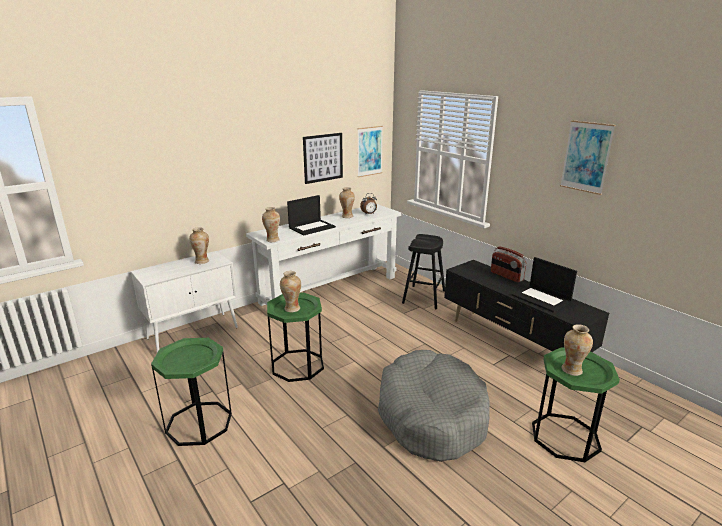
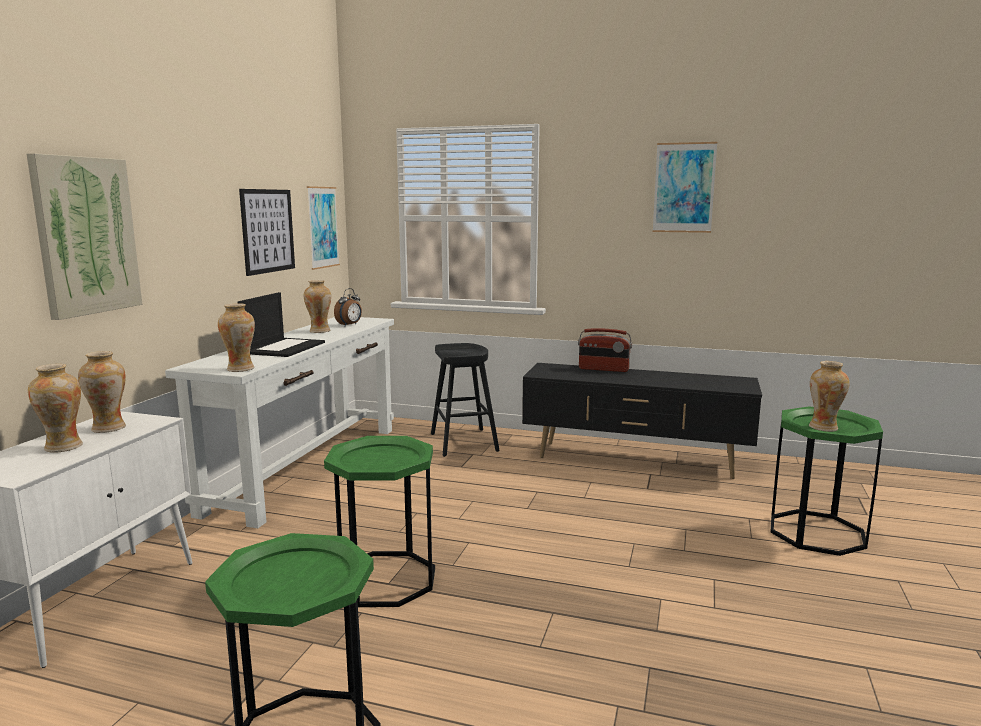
camera: 35 degrees left, 10 degrees down
(204, 171) = (86, 236): none -> picture
(292, 308) = (378, 460): vase -> vase (63, 447)
(431, 415) = (659, 567): grey dog bed -> none
(542, 298) = (677, 380): laptop -> none

